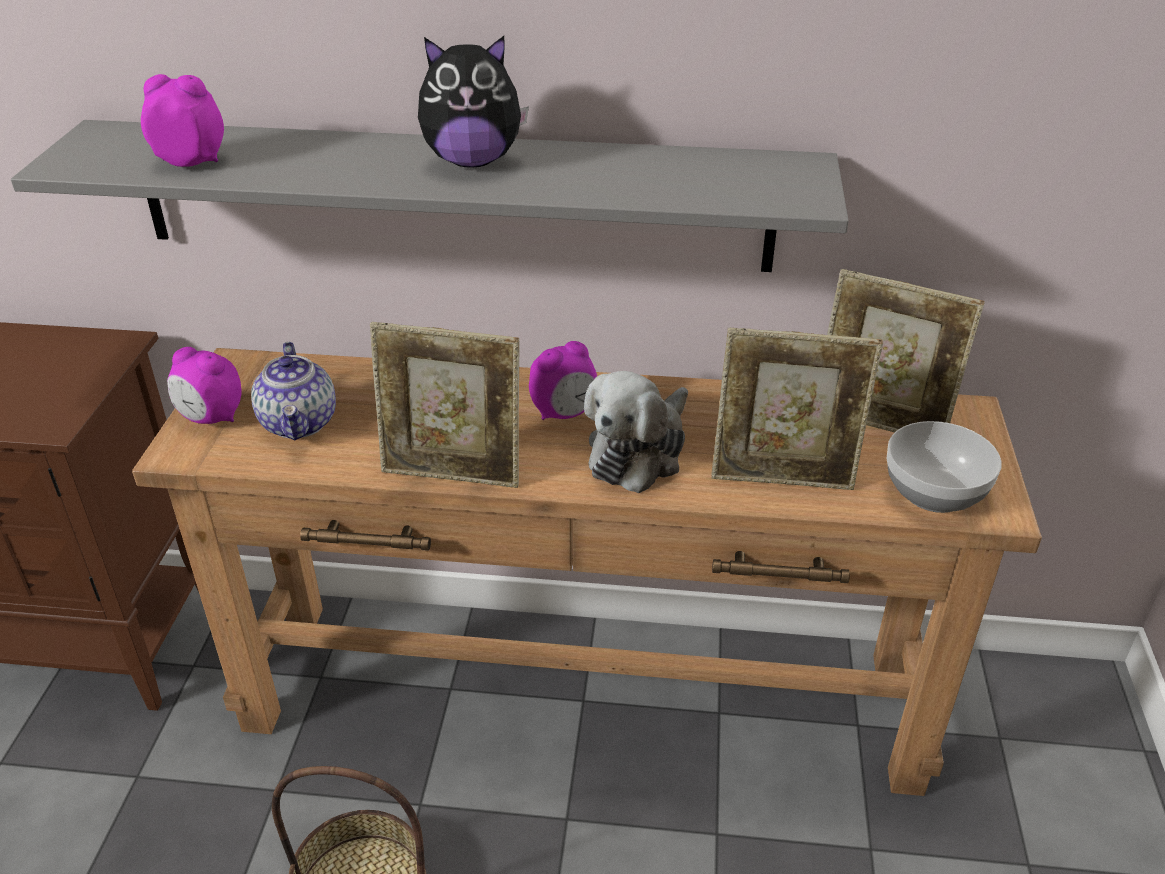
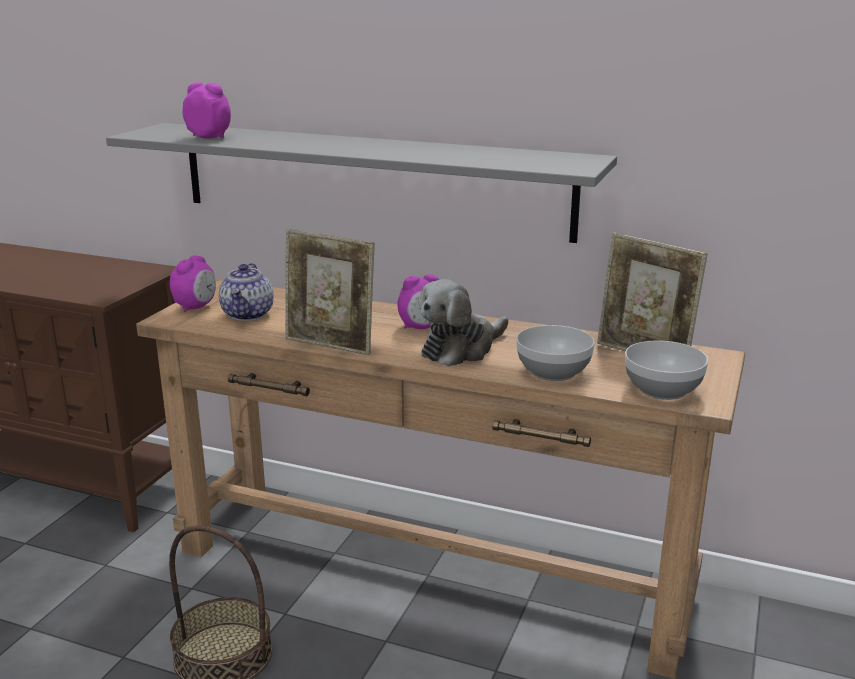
camera: 15 degrees right, 15 degrees down
(211, 418) = (196, 307): alarm clock -> alarm clock turned 105 degrees counterclockwise
(473, 161) = (374, 145): plush toy -> none
(783, 479) = (554, 371): picture frame -> bowl

